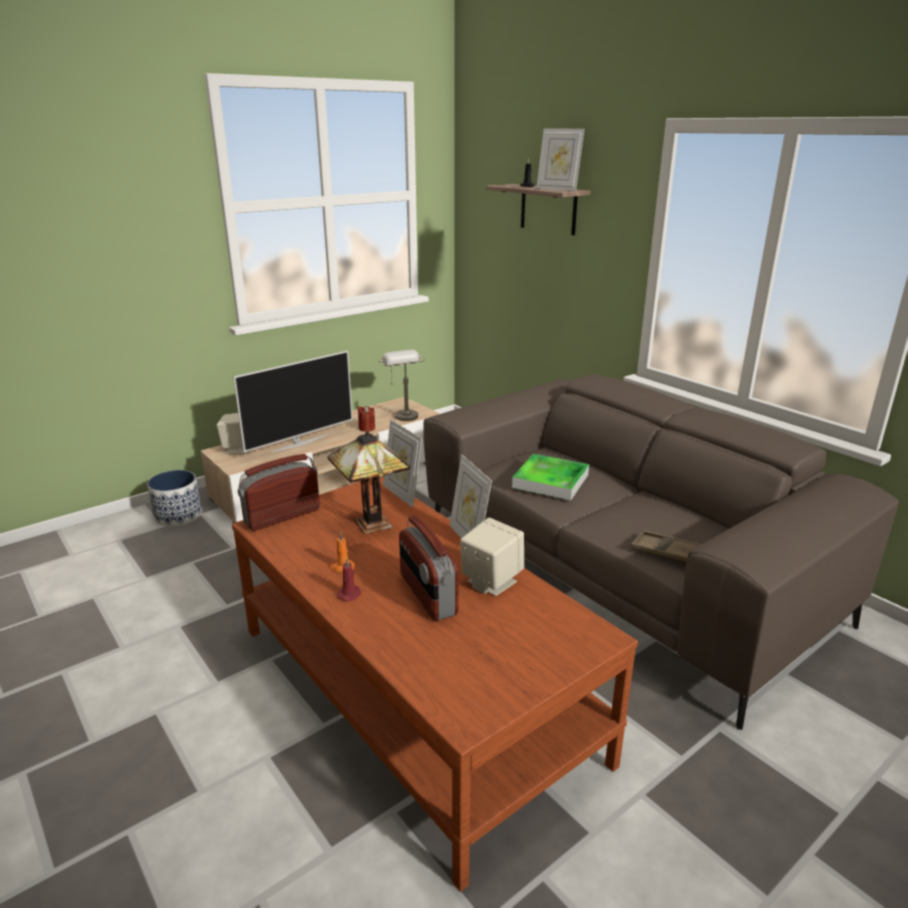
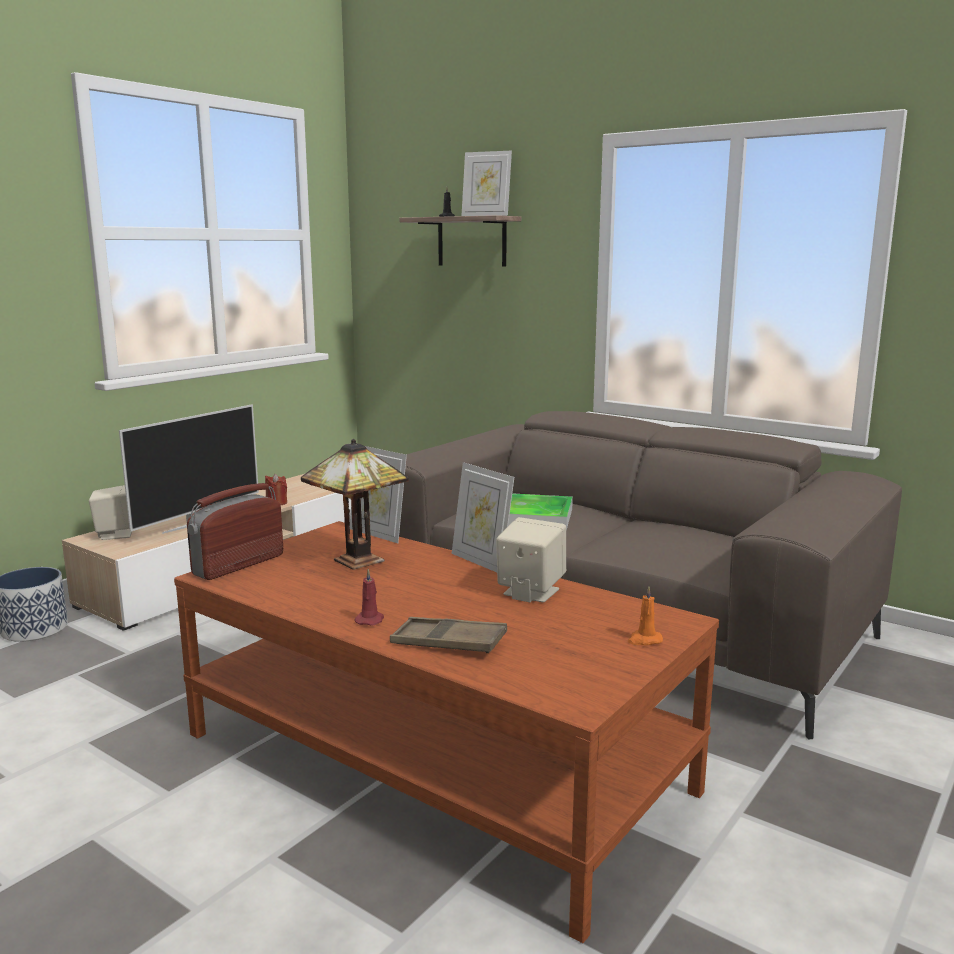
camera: 15 degrees left, 10 degrees down
(342, 567) = (345, 599): orange candle -> orange candle (644, 640)
(403, 414) = (315, 487): grey table lamp -> none
(427, 595) = (464, 610): radio -> none
(669, 553) = (696, 561): brown tray -> brown tray (448, 643)

